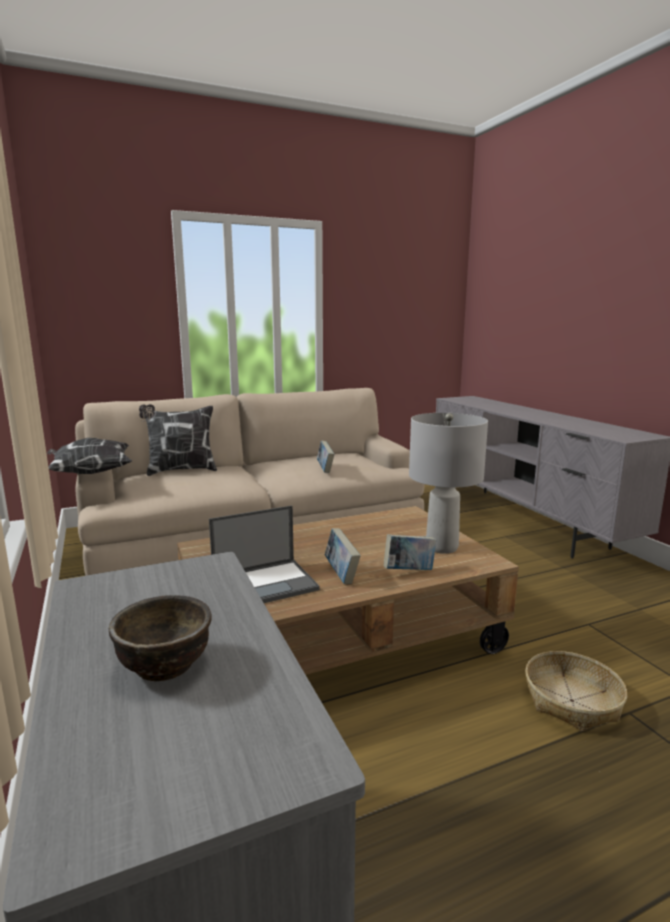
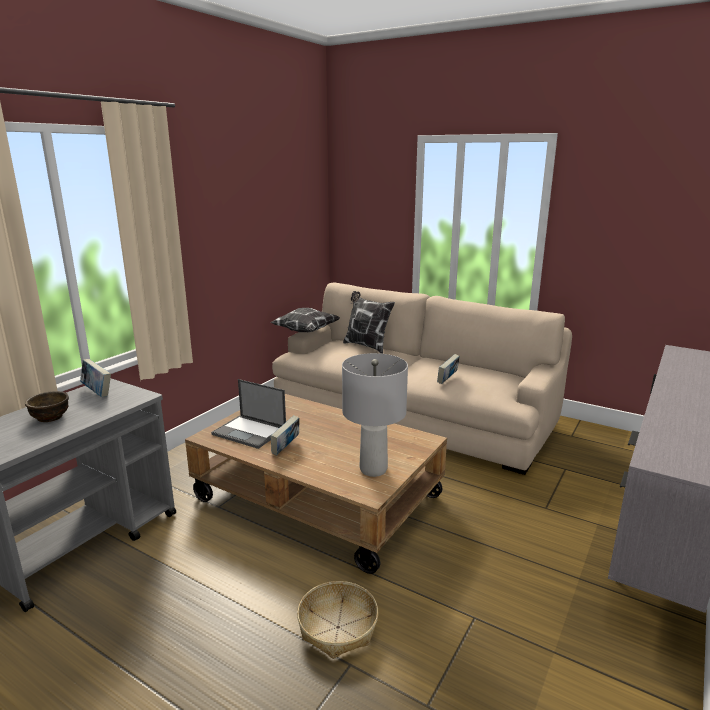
camera: 55 degrees right, 5 degrees up
(409, 571) = (316, 468): book -> book (97, 392)

